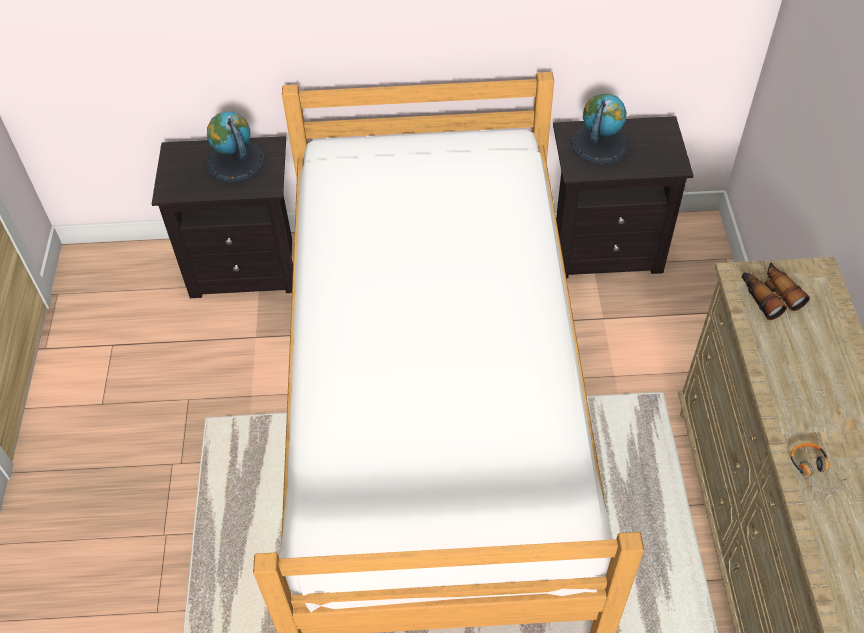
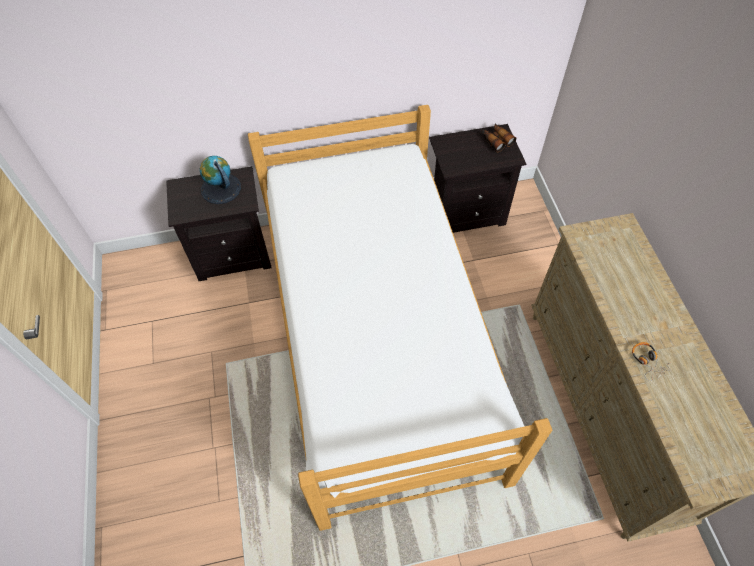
camera: 10 degrees left, 5 degrees up
(599, 144) = (462, 148): globe -> none
(769, 295) = (597, 244): binoculars -> binoculars (496, 140)

